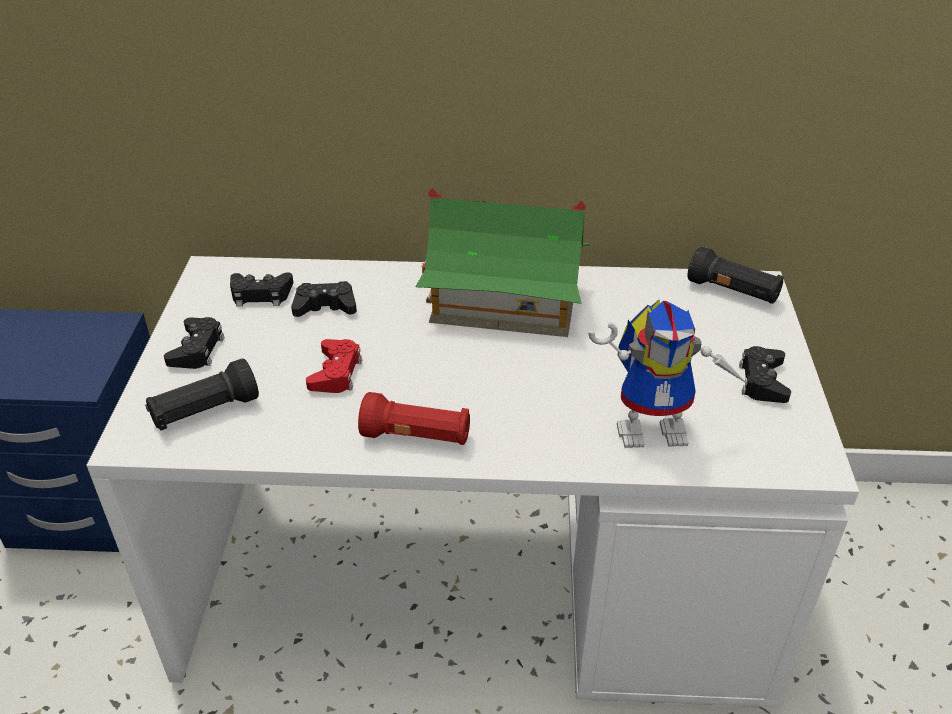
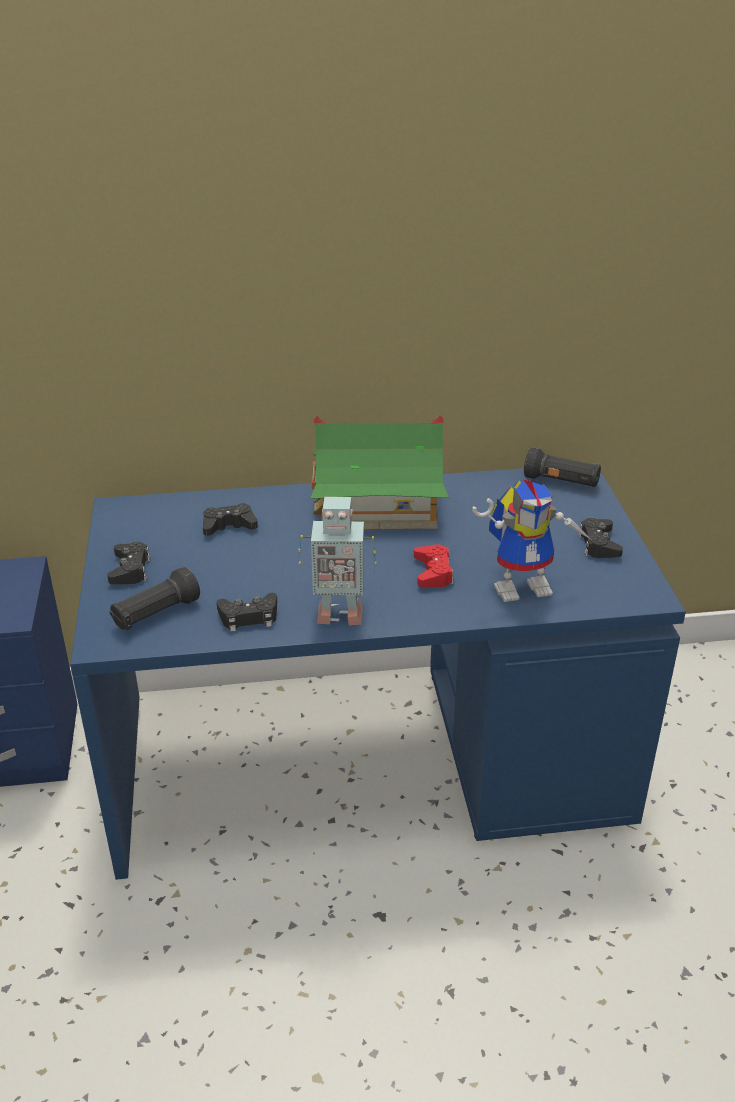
camera: 10 degrees left, 5 degrees down
(261, 294) = (169, 522): black game controller -> black game controller (249, 617)
(336, 373) = (256, 574): red game controller -> red game controller (433, 572)
(417, 437) = (338, 613): red flashlight -> toy robot
(476, 574) = (367, 758): white desk -> blue desk

